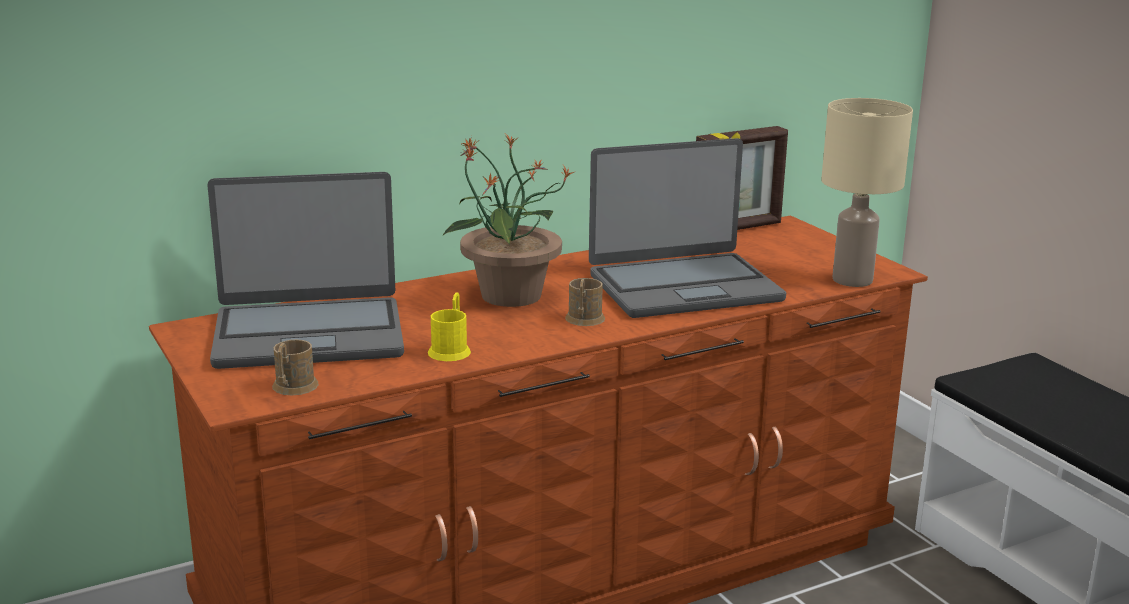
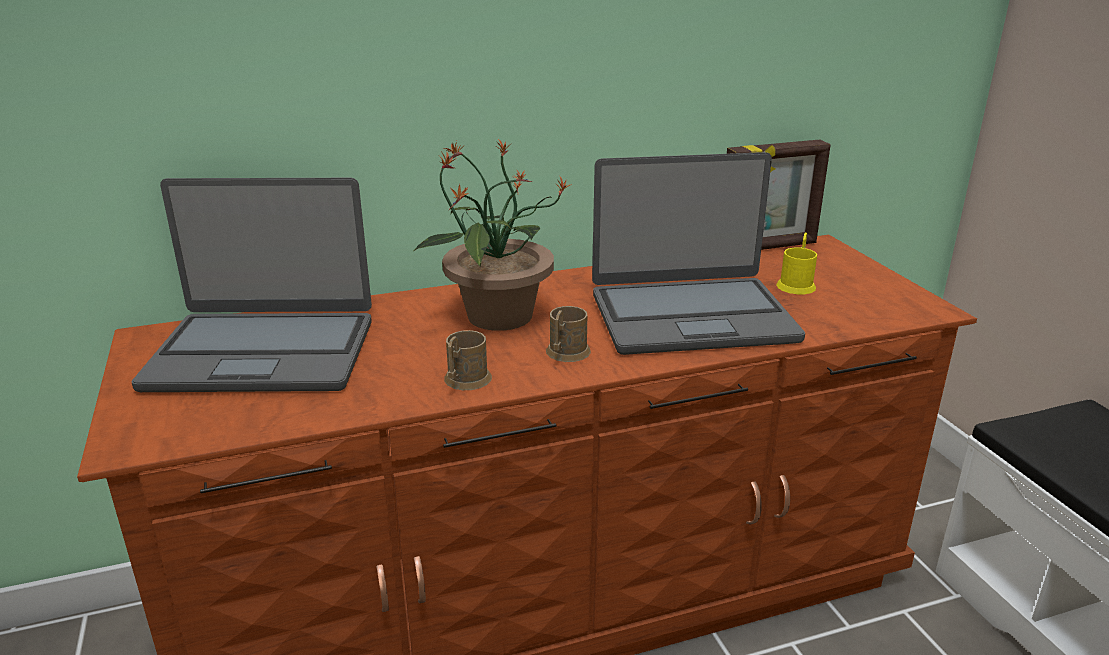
camera: 10 degrees right, 5 degrees up
(292, 388) = (201, 426): brown mug -> brown mug (465, 381)
(451, 349) = (402, 384): yellow mug -> yellow mug (797, 284)
(851, 280) = (885, 318): beige table lamp -> none

